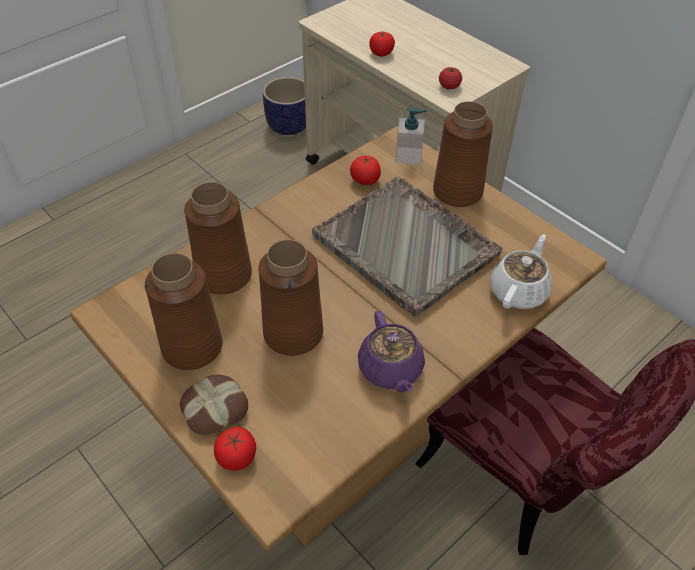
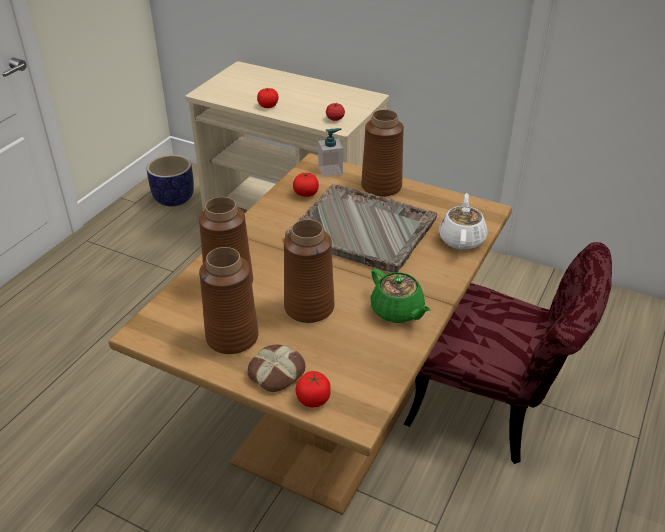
camera: 20 degrees left, 10 degrees down
(390, 369) = (397, 311): purple teapot -> green teapot

